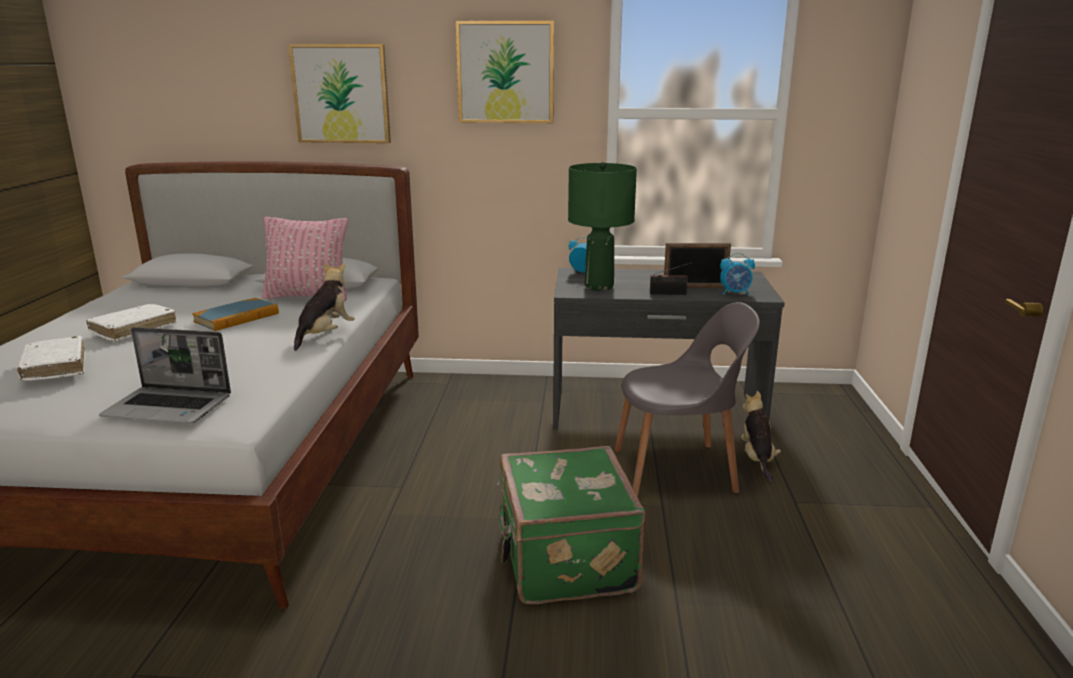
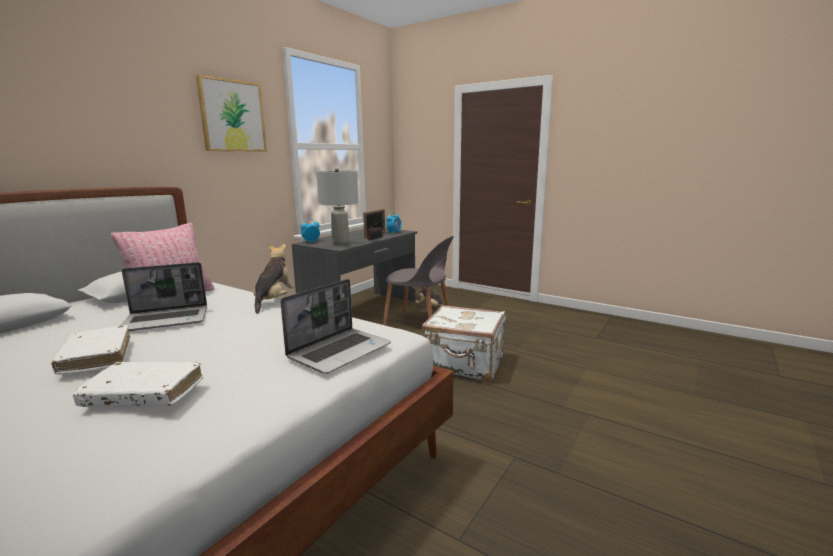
camera: 60 degrees left, 5 degrees down
(237, 317) = (167, 320): book -> laptop
(325, 335) = (274, 301): plush toy -> plush toy turned 45 degrees clockwise
(341, 94) = (101, 125): picture -> none
(564, 560) = (464, 364): green suitcase -> white suitcase
(599, 287) = (341, 243): green table lamp -> grey table lamp
(678, 470) = (419, 322): grey chair -> grey chair turned 90 degrees clockwise

